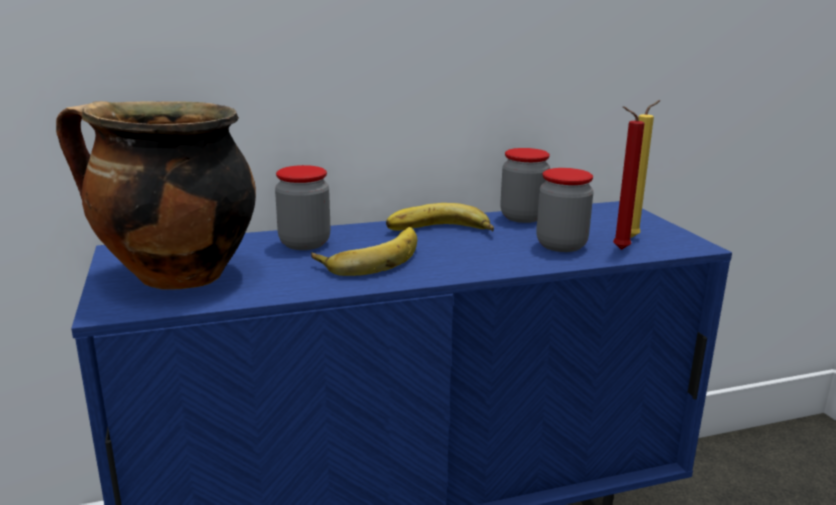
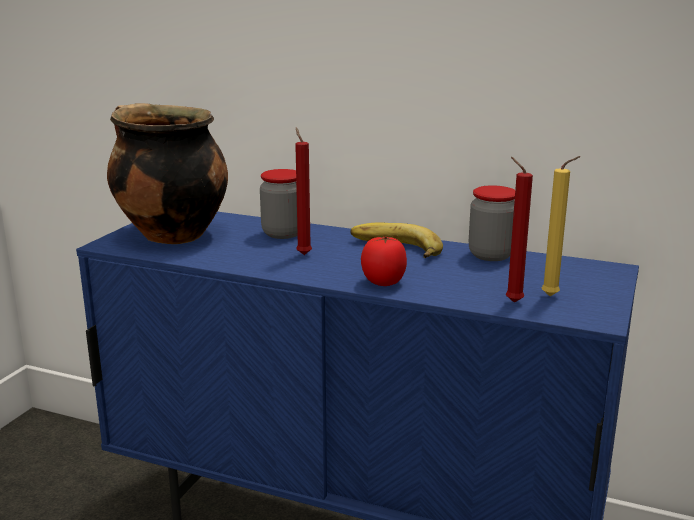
camera: 40 degrees right, 0 degrees up
(369, 257) = (303, 254): banana -> red candle
(497, 263) = (383, 283): none -> tomato
(561, 245) = (468, 284): jar -> none

